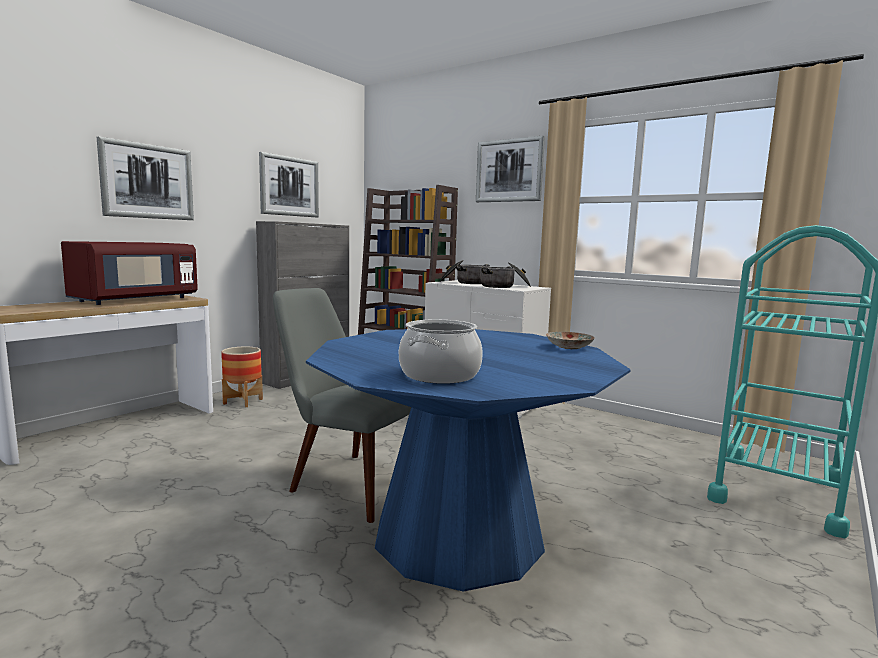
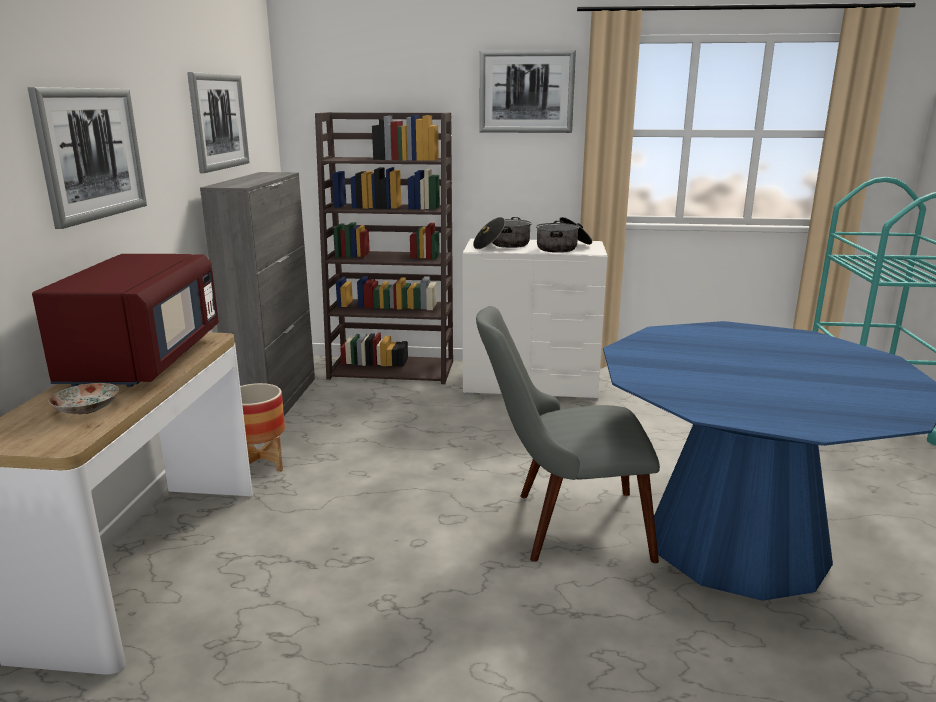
camera: 30 degrees left, 10 degrees up
(439, 375) = (831, 406): cooking pot -> none
(569, 347) = (800, 336): plate -> plate (87, 409)

